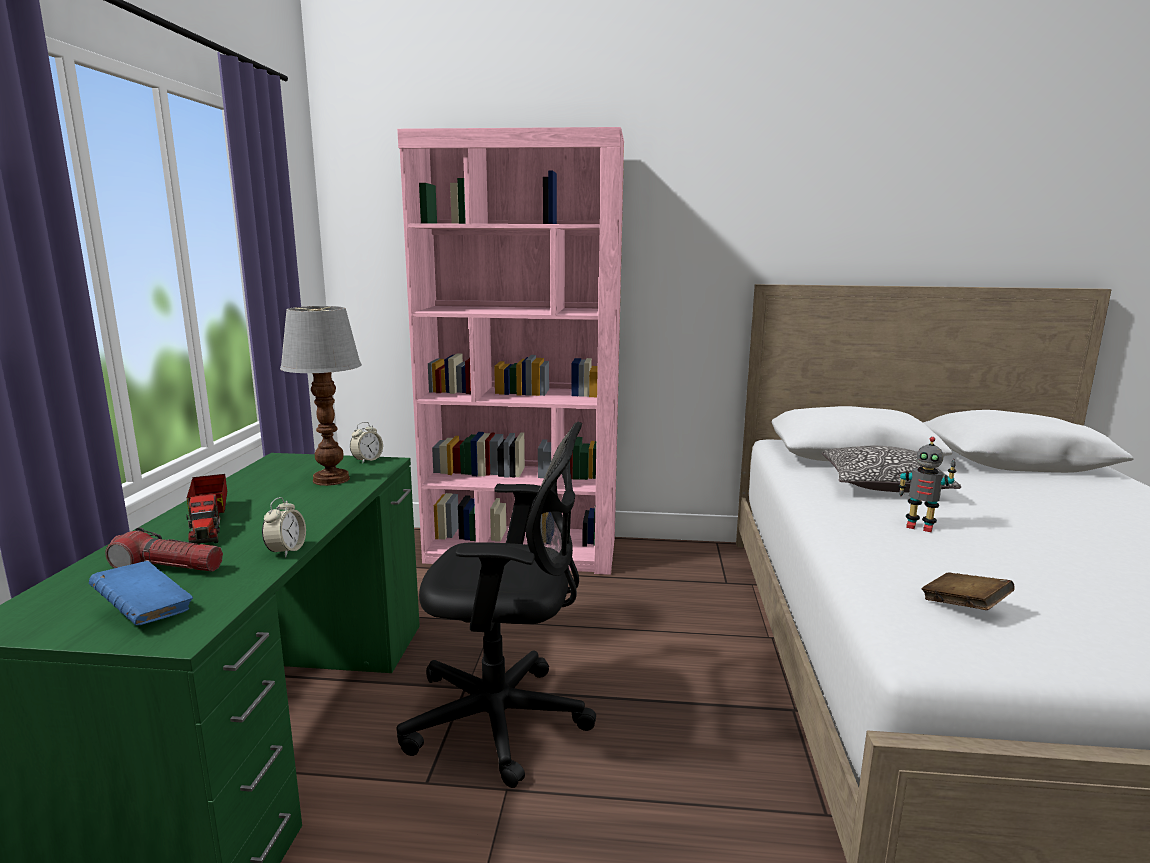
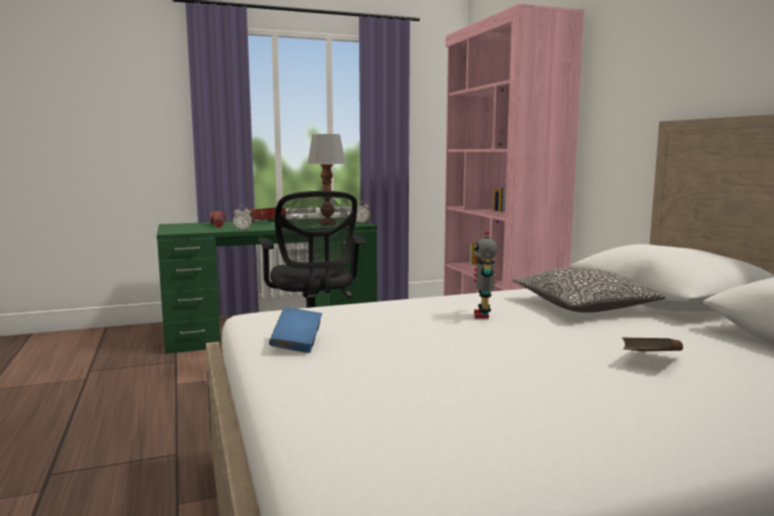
camera: 65 degrees right, 5 degrees down
(145, 612) = (184, 229): blue book -> blue book (297, 344)
(963, 607) = (330, 323): brown book -> brown book (651, 361)

